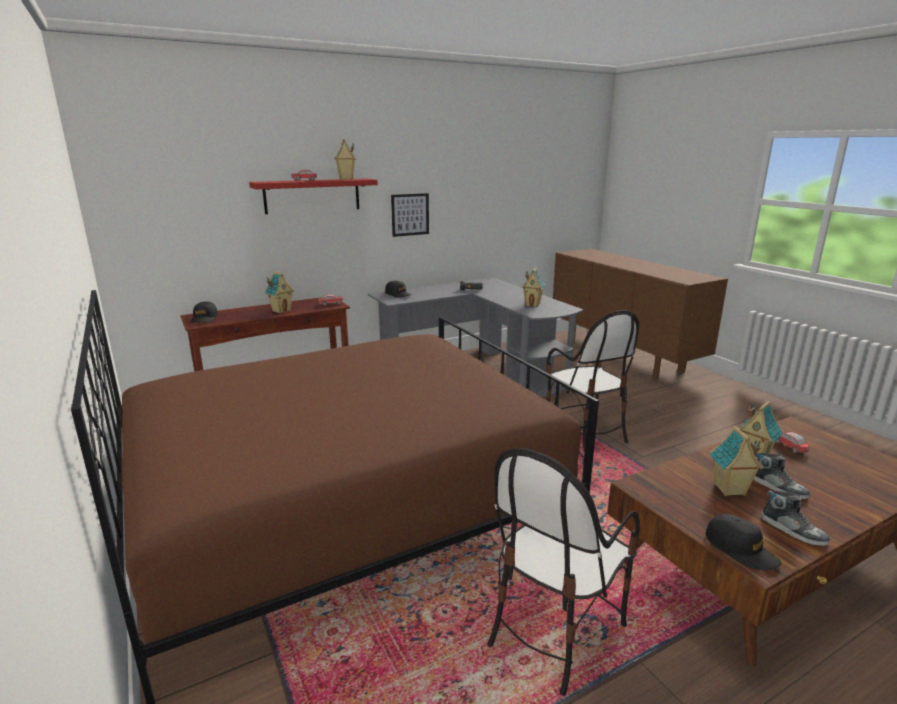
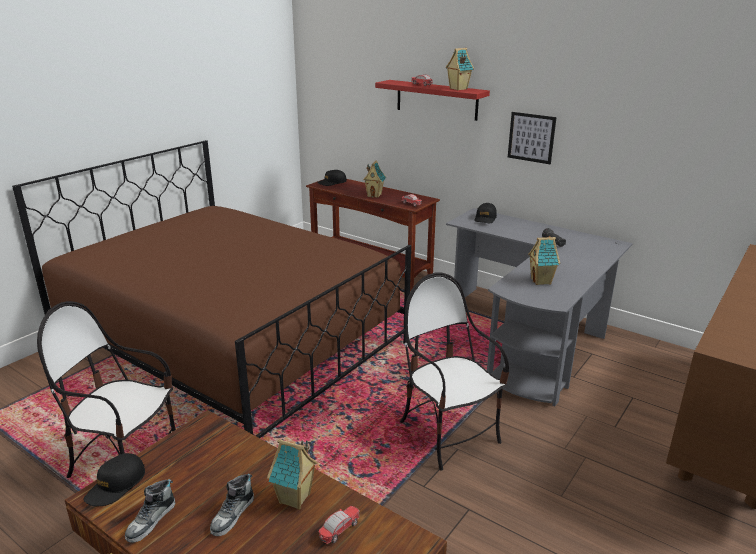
camera: 65 degrees right, 5 degrees up
(584, 432) = (448, 434): chair -> chair turned 105 degrees clockwise
(729, 490) = (215, 480): toy house -> none

